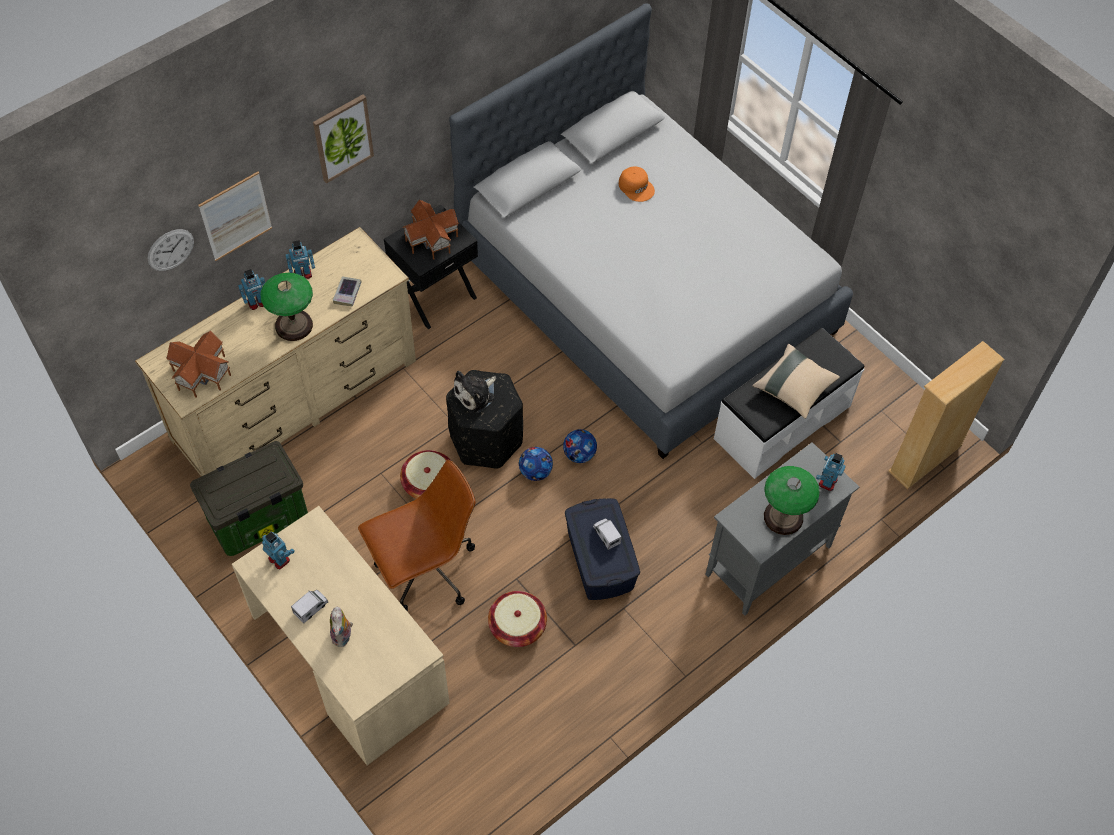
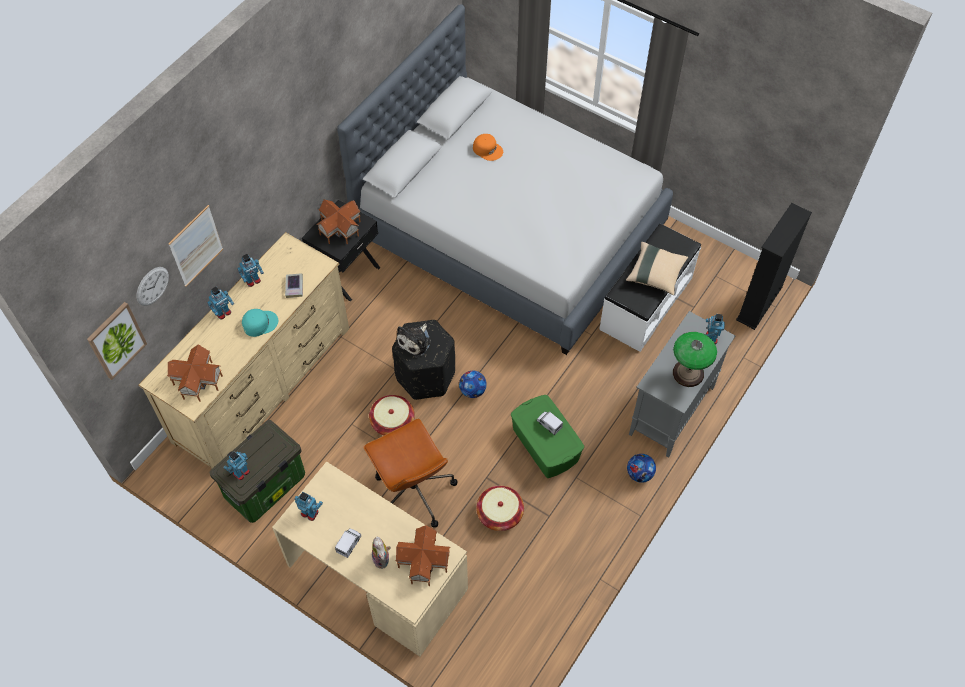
camera: 15 degrees left, 0 degrees up
(224, 493) = (240, 472): none -> toy robot
(293, 325) = (259, 323): table lamp -> turquoise cap
(342, 138) = (264, 162): picture -> picture (116, 340)
(389, 653) = (424, 562): none -> toy house
(425, 571) = (413, 491): brown office chair -> brown office chair turned 105 degrees clockwise
(579, 454) = (502, 368): football -> football (639, 474)
(599, 560) = (545, 445): blue storage box -> green storage box
(925, 459) = (759, 304): beige bookcase -> black bookcase

